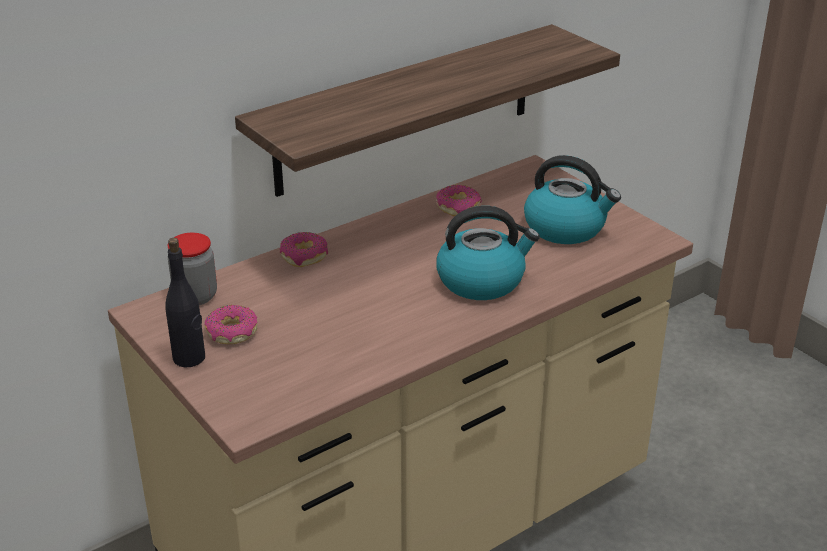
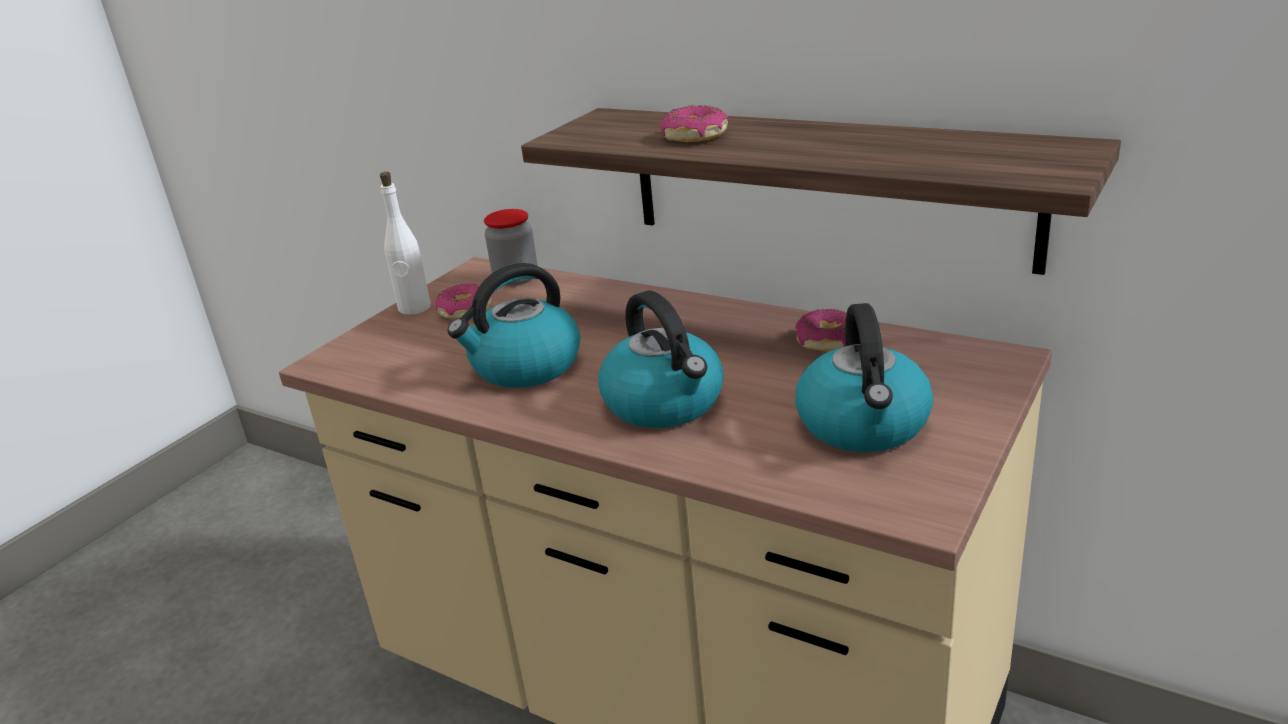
camera: 70 degrees right, 5 degrees down
(189, 358) = (414, 308): black bottle -> white bottle
(304, 256) = (628, 298): donut -> donut (695, 136)
(371, 322) = (525, 367): none -> kettle

